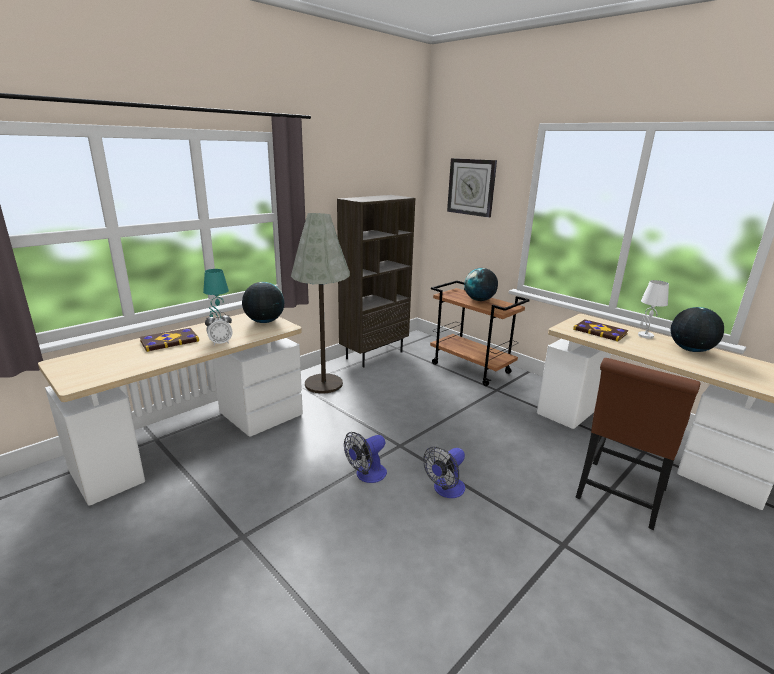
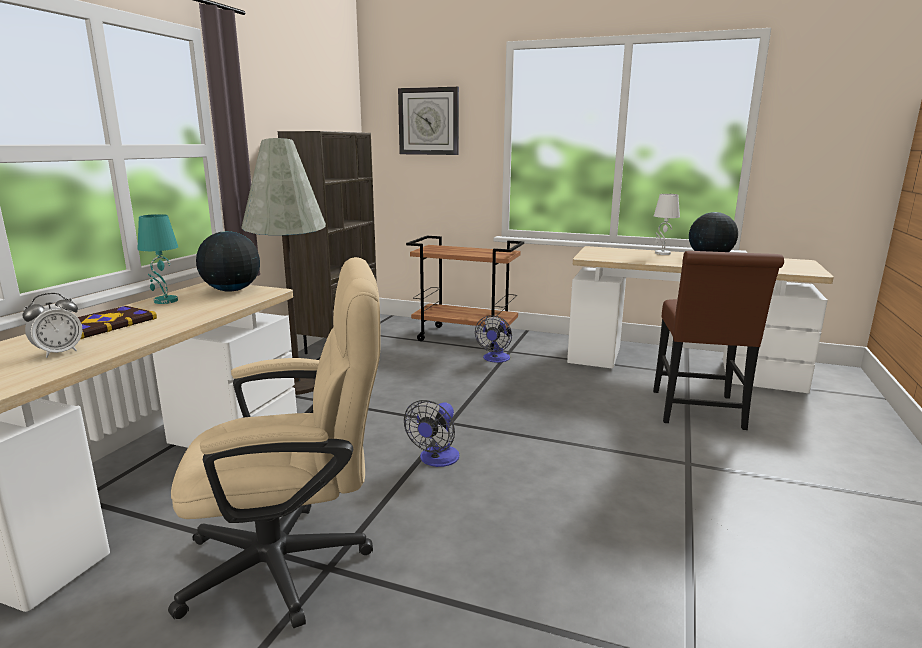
camera: 25 degrees left, 5 degrees down
(220, 343) = (194, 316): alarm clock -> alarm clock (59, 353)
(227, 525) = (294, 562): none -> beige office chair
(445, 490) = (537, 450): fan -> fan (495, 359)
(479, 300) = (467, 250): globe -> none
(600, 331) = (621, 255): book -> none

